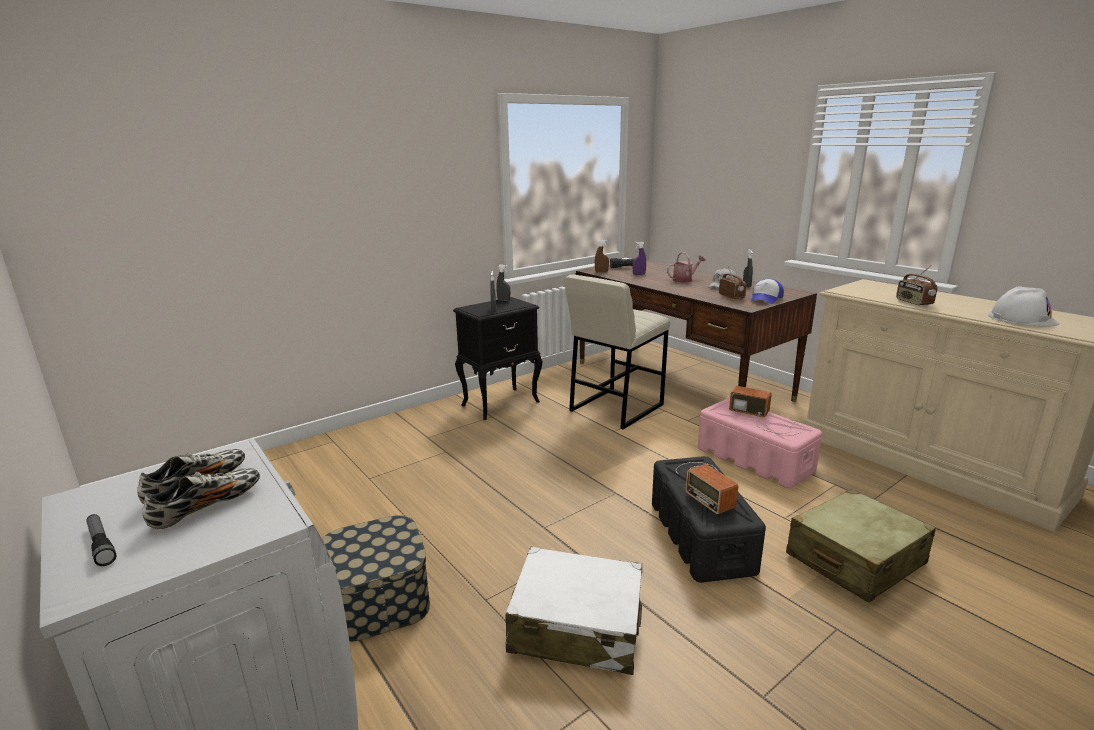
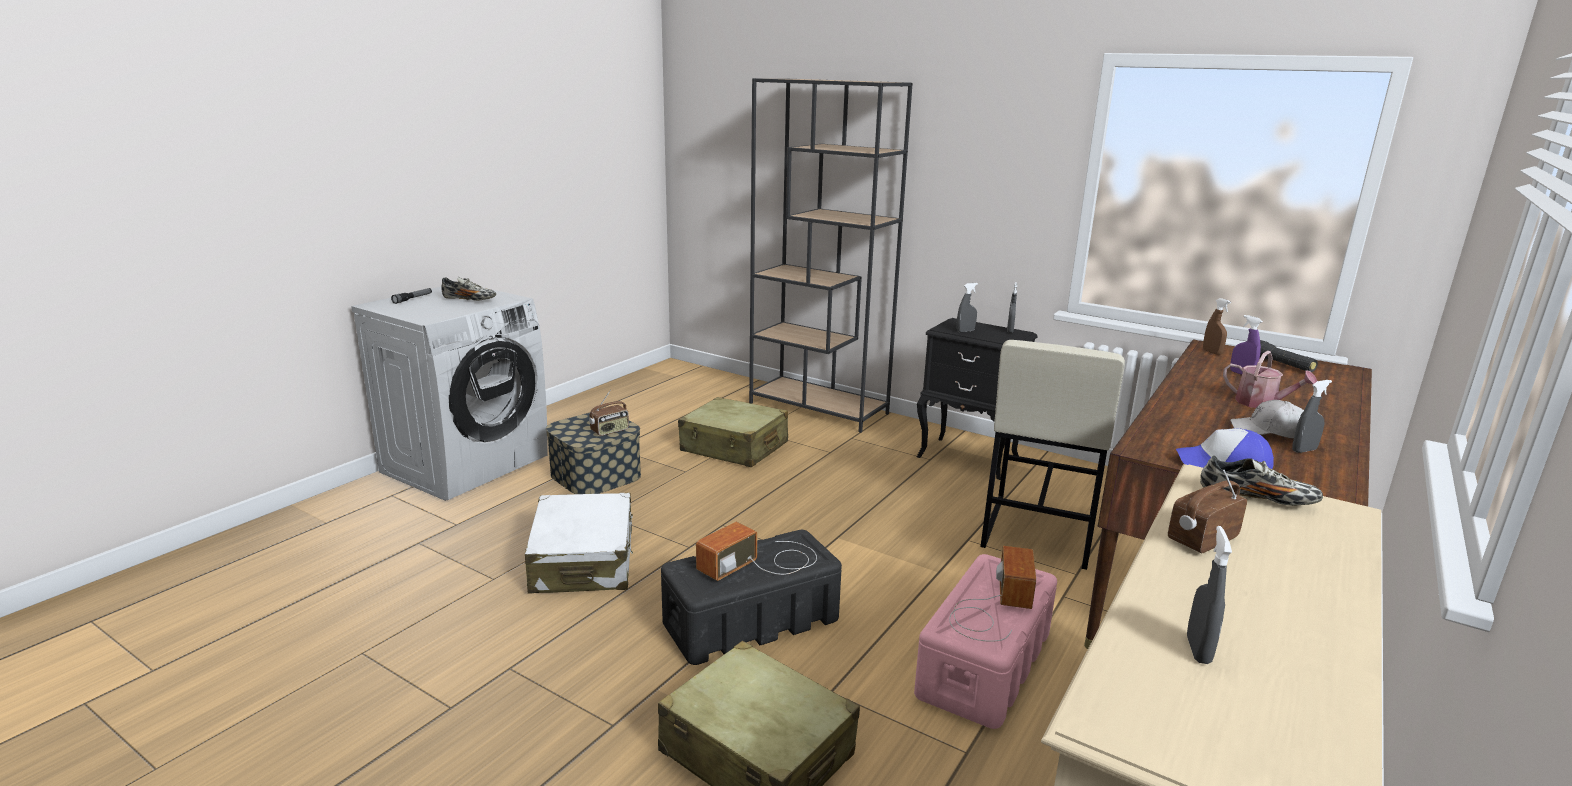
camera: 70 degrees right, 0 degrees up
(207, 507) = (446, 306): shoe -> shoe (1256, 499)
(353, 439) = (819, 408): none -> bookcase
(393, 496) = (734, 447): none -> beige suitcase
(615, 408) = (1038, 533): beige chair -> beige chair turned 90 degrees counterclockwise
(732, 296) = (1196, 438): radio -> radio (610, 431)
(1022, 319) = (1198, 650): white hard hat -> grey spray bottle

